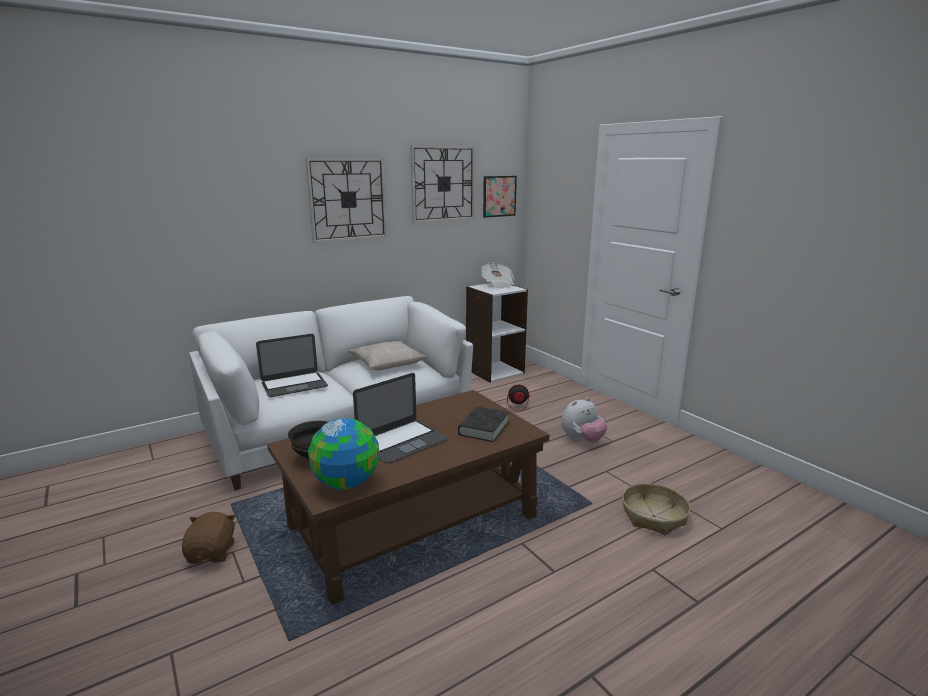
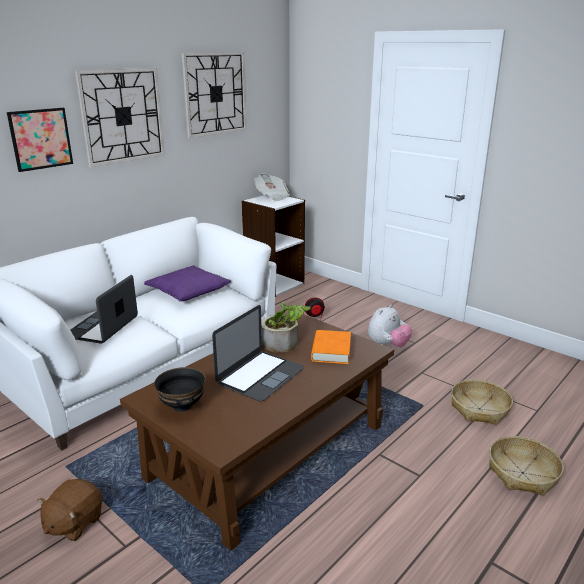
camera: 15 degrees left, 5 degrees up
(212, 553) = (74, 523): brown plush toy -> brown plush toy turned 135 degrees counterclockwise
(294, 384) = (101, 327): laptop -> laptop turned 150 degrees clockwise
(346, 482) = (232, 428): globe -> none
(387, 363) = (187, 291): beige pillow -> purple pillow
(443, 415) = (284, 342): none -> potted plant
(484, 428) = (331, 351): black book -> orange book
(499, 196) = (267, 104): picture -> picture (41, 139)
(673, 590) = (523, 473): none -> basket

